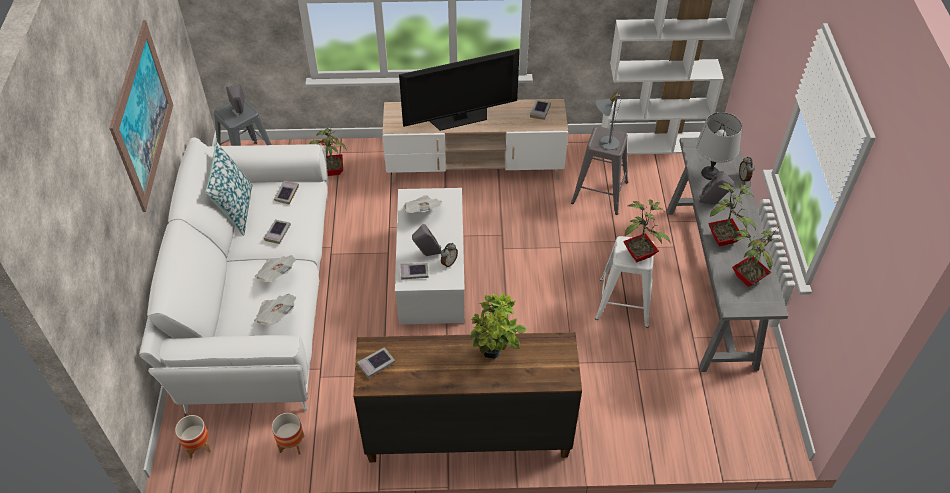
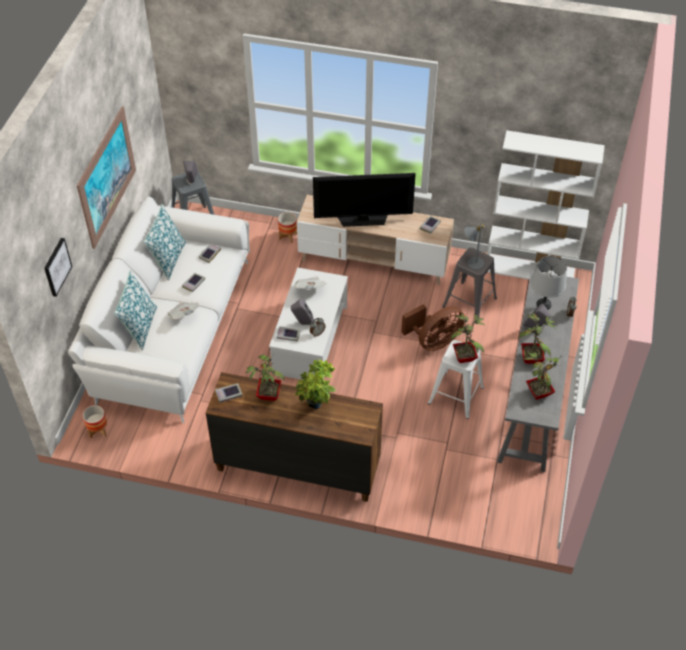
camera: 15 degrees right, 0 degrees up
(105, 243) = (56, 267): none -> picture
(223, 301) = (140, 327): none -> pillow
(276, 316) = (174, 346): newspaper -> none
(291, 444) = (165, 444): planter -> planter (288, 236)
(332, 171) = (257, 242): potted plant -> potted plant (268, 395)
(576, 245) = (434, 341): none -> brown fan

